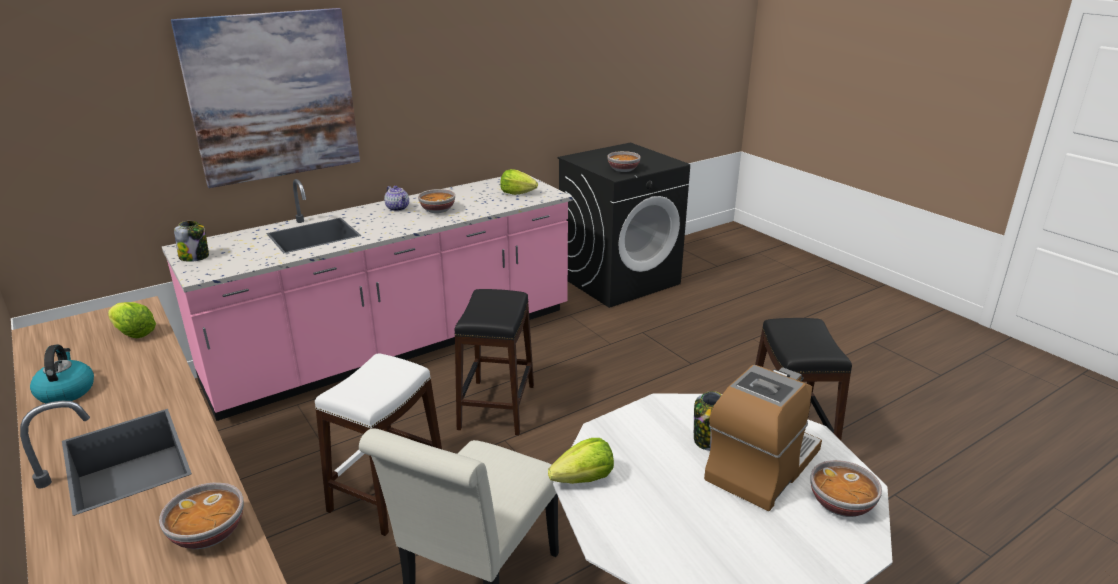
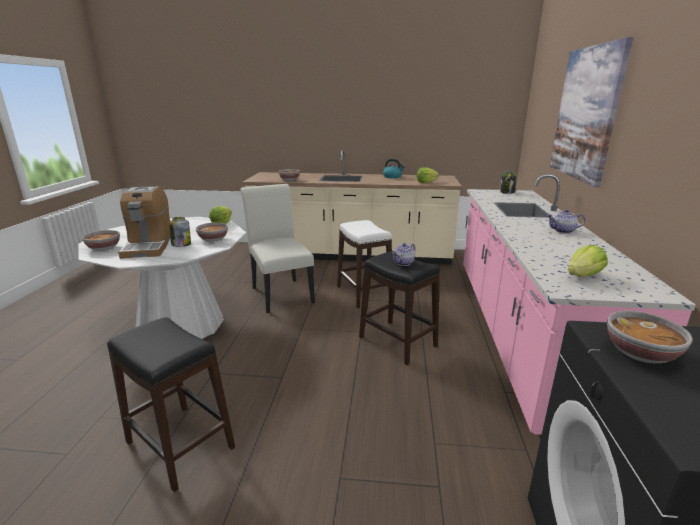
camera: 130 degrees right, 5 degrees down
(437, 210) = (547, 239): bowl -> bowl (213, 239)
(495, 304) = (403, 263): none -> teapot

